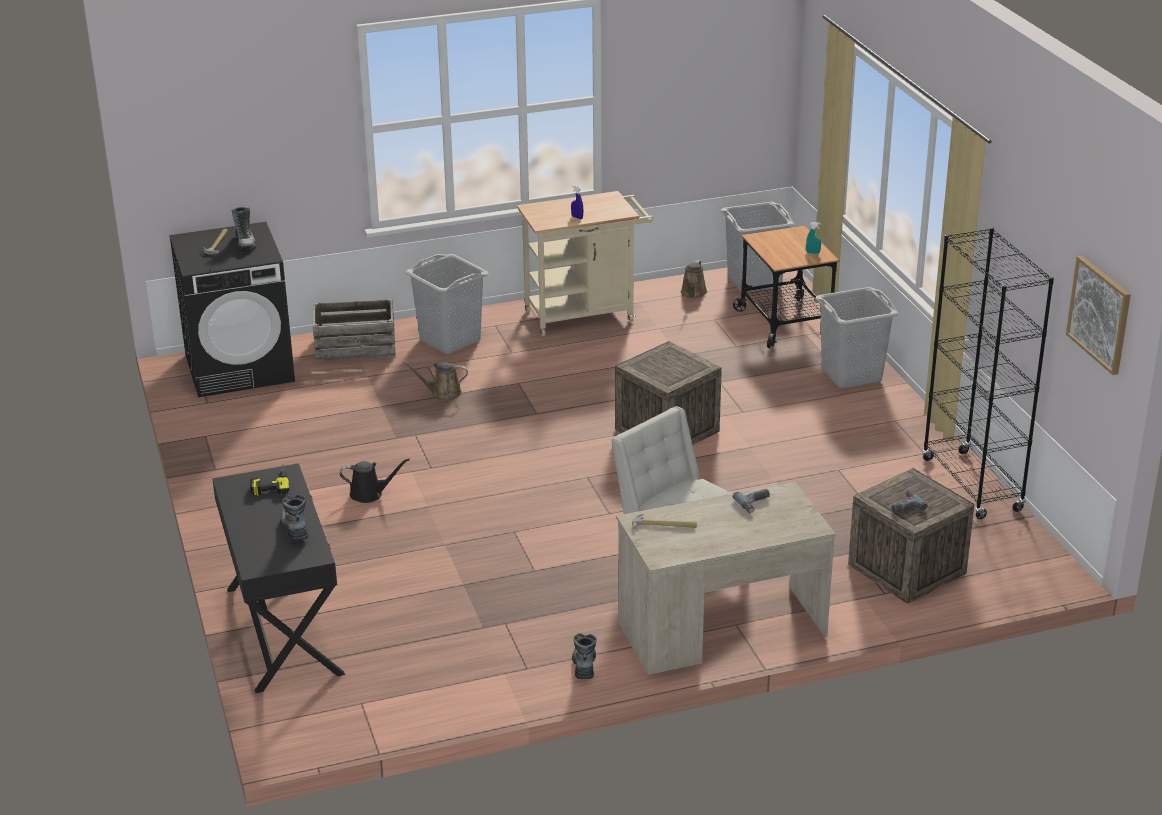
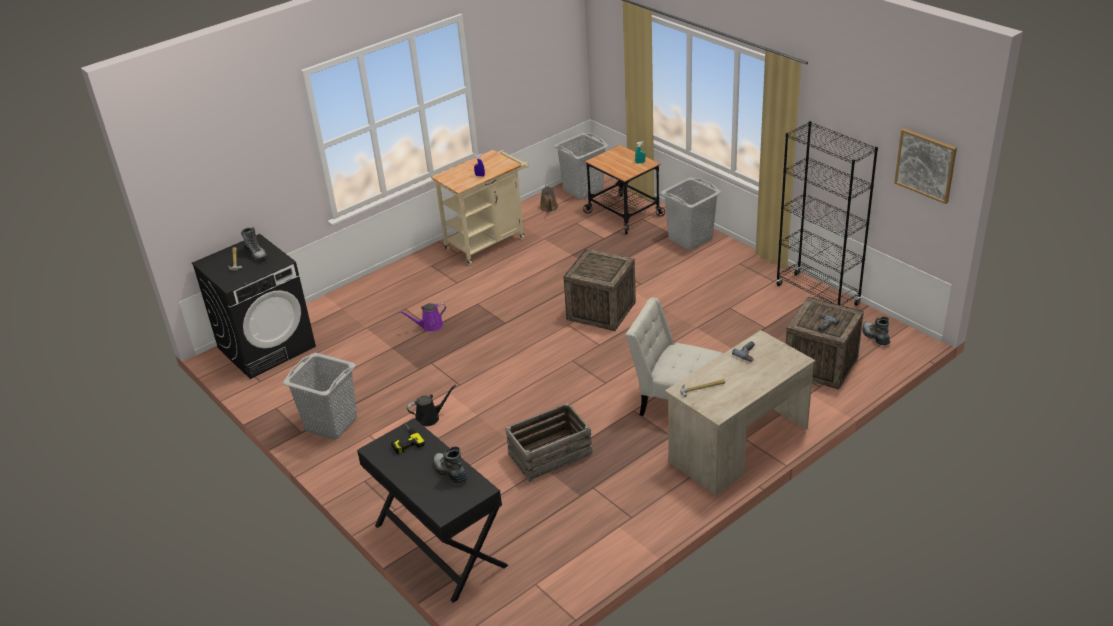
camera: 20 degrees left, 5 degrees up
(355, 348) = (343, 308): crate -> crate (550, 455)
(443, 393) = (430, 326): brown watering can -> purple watering can
(450, 340) = (407, 285): grey laundry basket -> grey laundry basket (331, 424)
(584, 664) = (668, 501): boot -> boot (875, 337)

